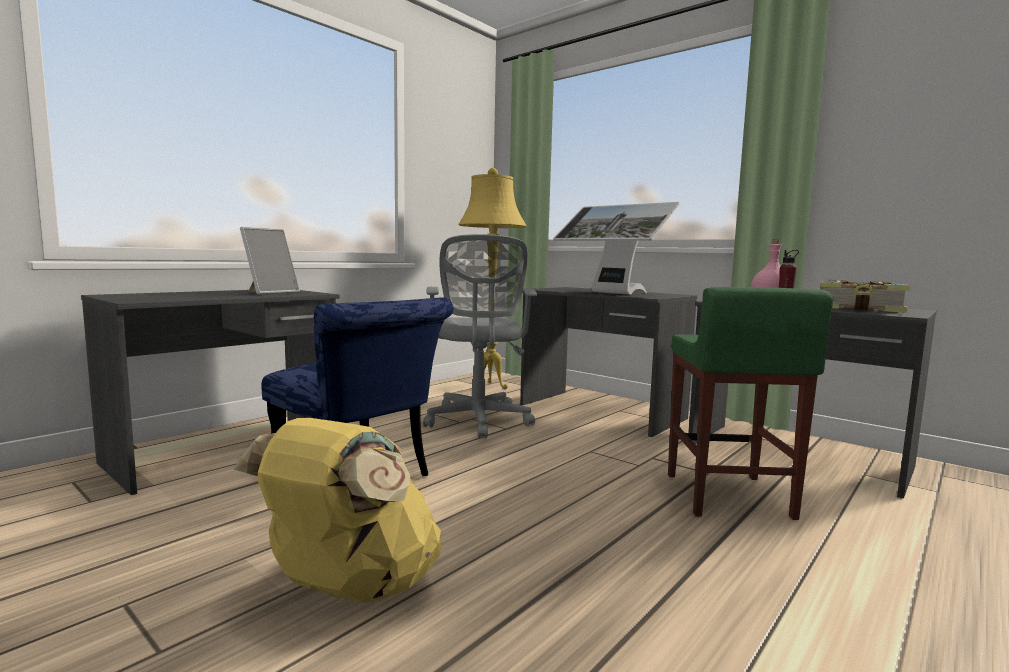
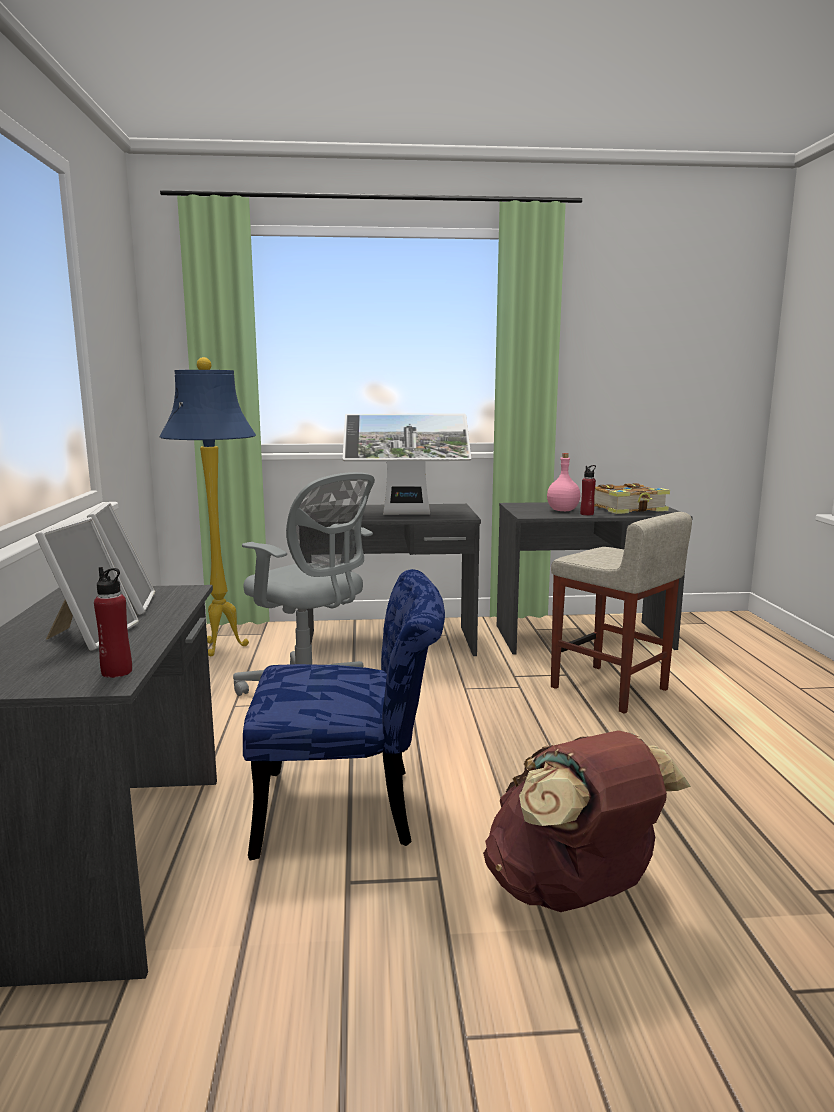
camera: 45 degrees left, 5 degrees up
(152, 300) = (117, 672): none -> red bottle
(210, 295) = (91, 635): none -> picture frame
(349, 588) = (573, 892): yellow backpack -> brown backpack
(489, 387) = (222, 649): yellow floor lamp -> blue floor lamp
(727, 496) = (610, 689): green stool -> beige stool

